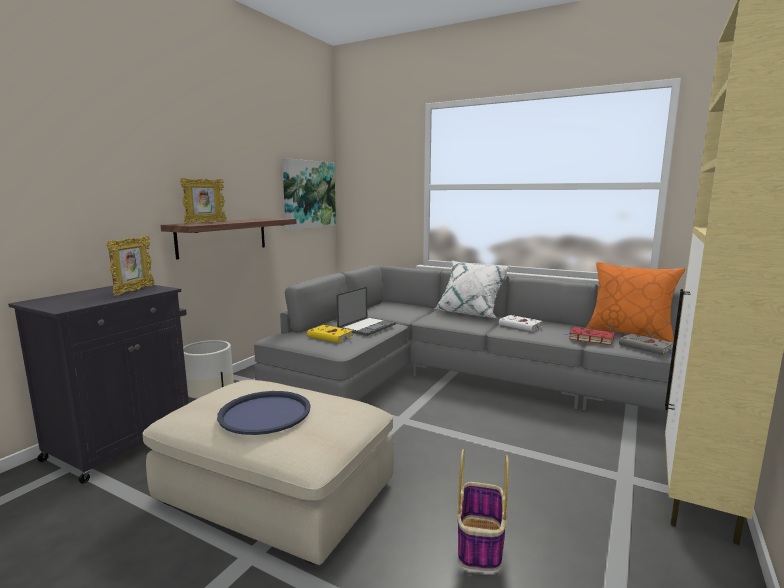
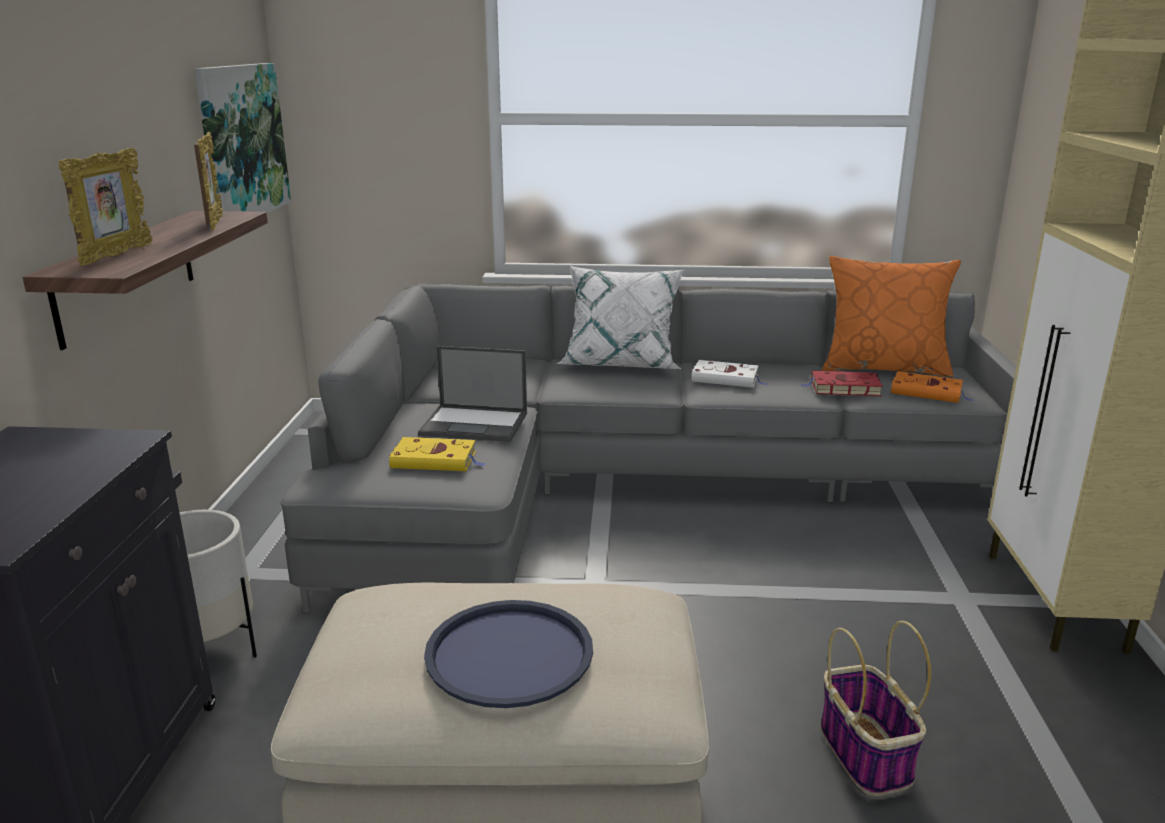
camera: 25 degrees left, 10 degrees up
(134, 291) = (70, 457): picture frame -> picture frame (215, 223)
(367, 326) = (475, 424): laptop -> laptop turned 90 degrees clockwise
(647, 347) = (928, 392): grey book -> orange book

